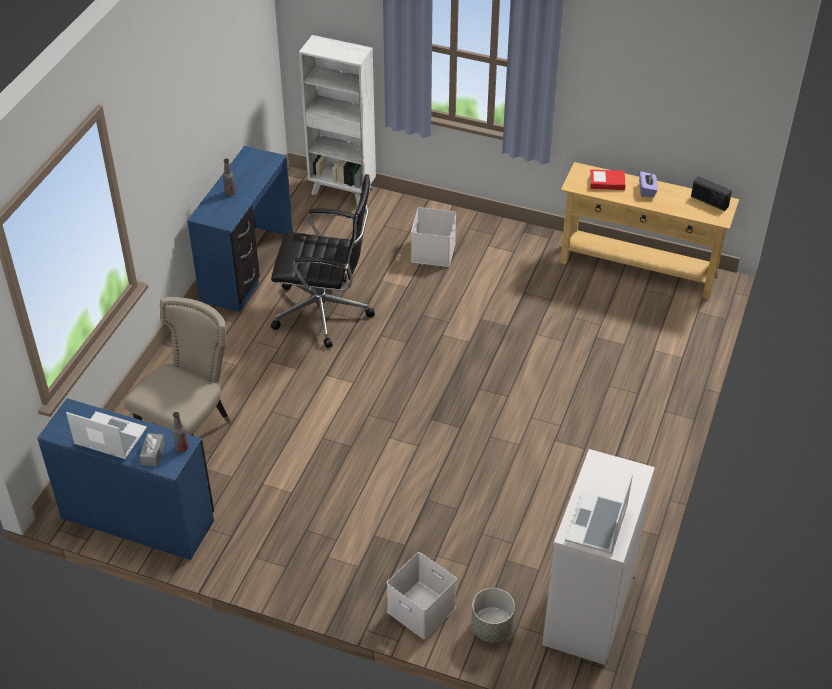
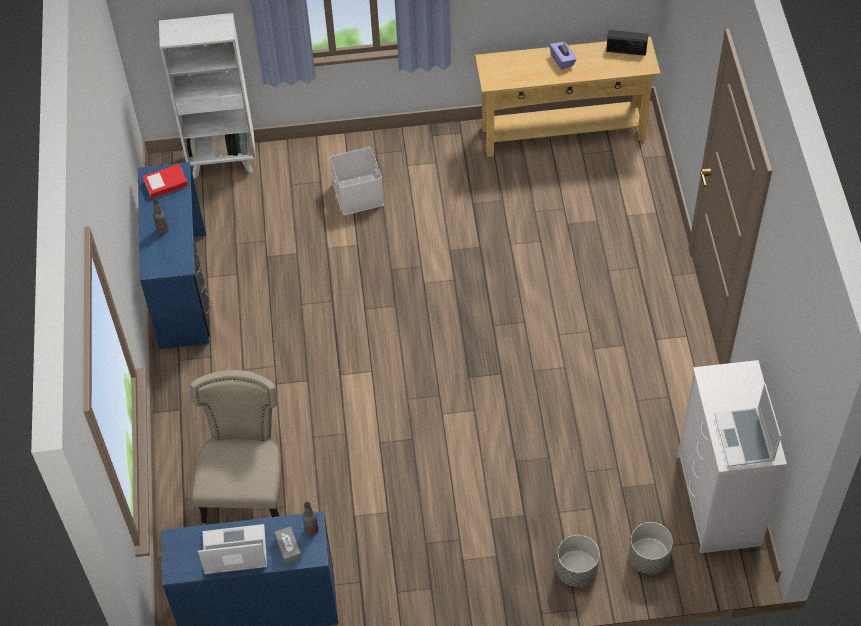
camera: 25 degrees left, 10 degrees up
(325, 312) = (295, 306): black office chair -> none
(419, 609) = (576, 571): white storage box -> grey planter
(607, 183) = (520, 67): book -> book (166, 184)

